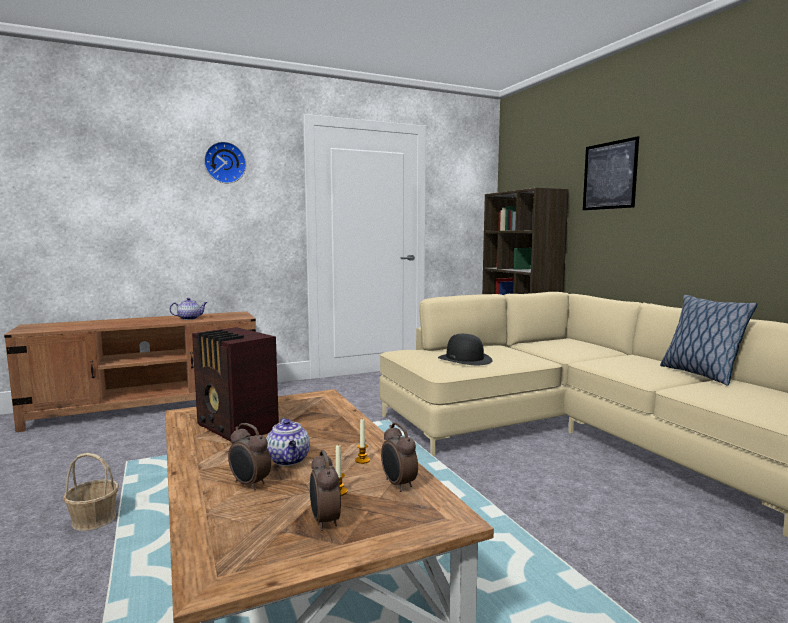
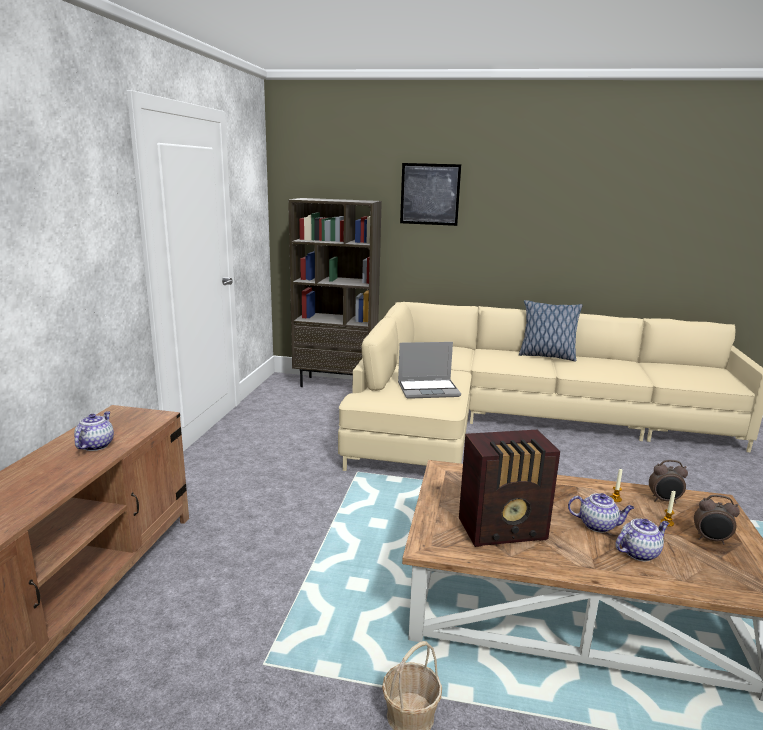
camera: 55 degrees left, 10 degrees up
(225, 163) = (56, 173): wall clock -> none
(249, 484) = (639, 552): alarm clock -> teapot
(465, 359) = (429, 390): black hat -> laptop

